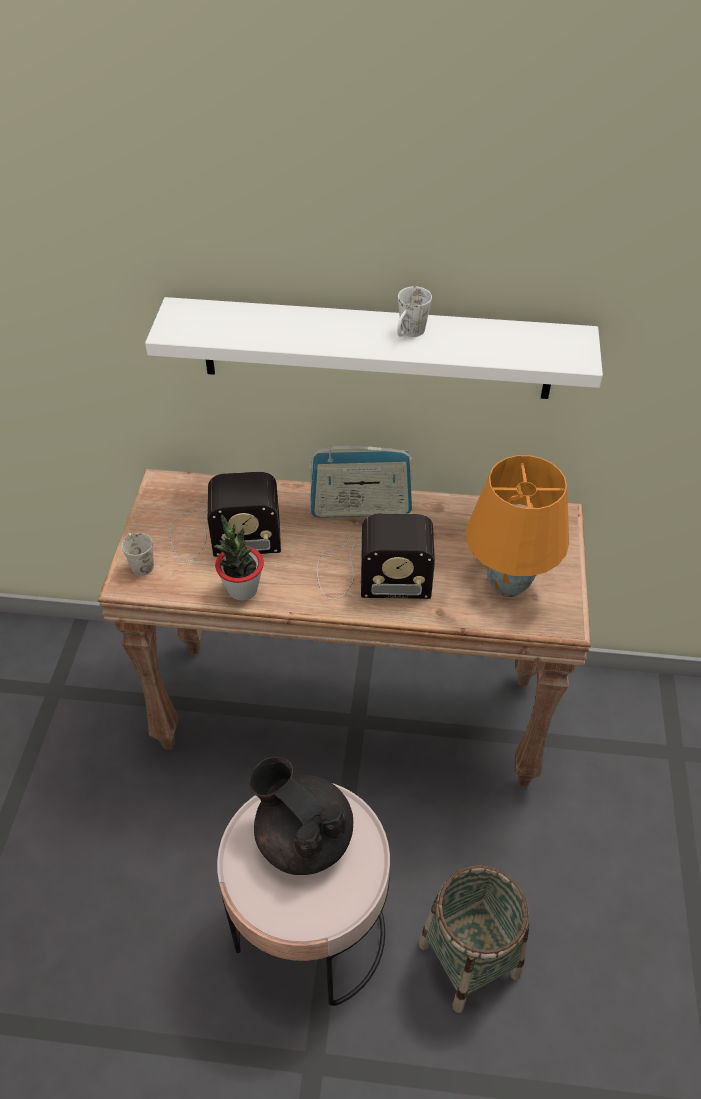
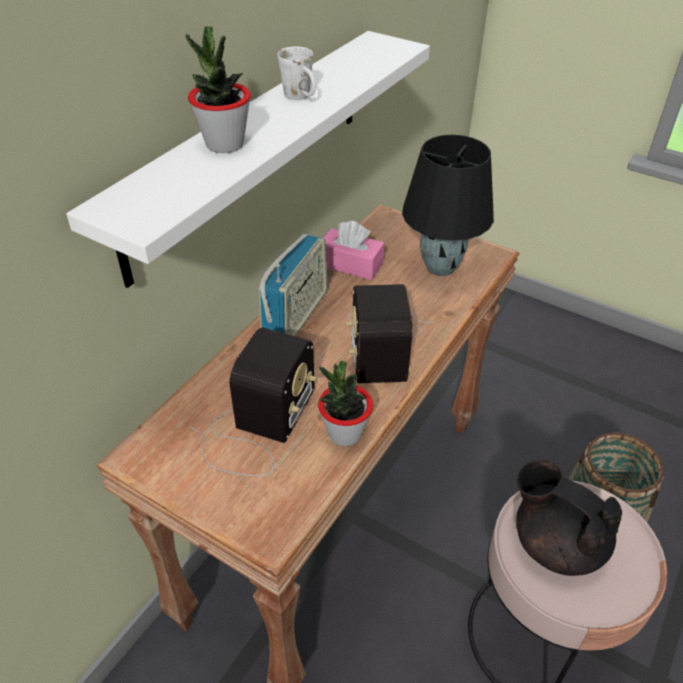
camera: 65 degrees left, 5 degrees down
(139, 562) = (247, 513): white mug -> none
(298, 325) = (224, 144): none -> potted plant
(303, 837) = (556, 543): black teapot -> black teapot turned 60 degrees clockwise
(369, 575) = (382, 339): radio -> radio turned 150 degrees clockwise
(461, 517) = (350, 264): none -> pink tissue box
(506, 585) = (440, 268): orange table lamp -> black table lamp

